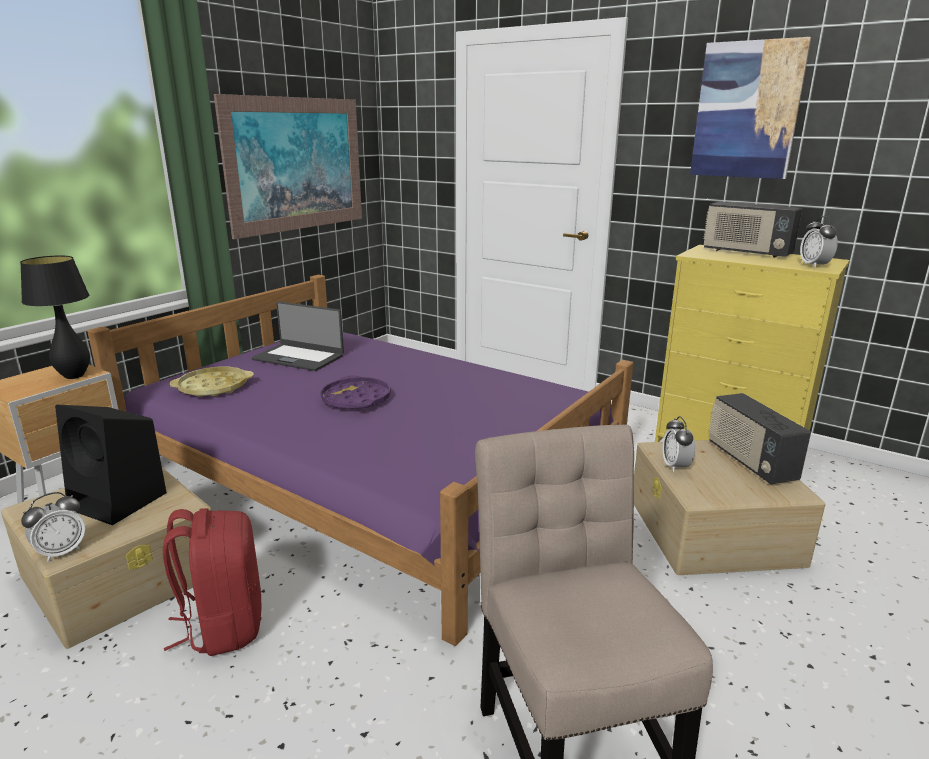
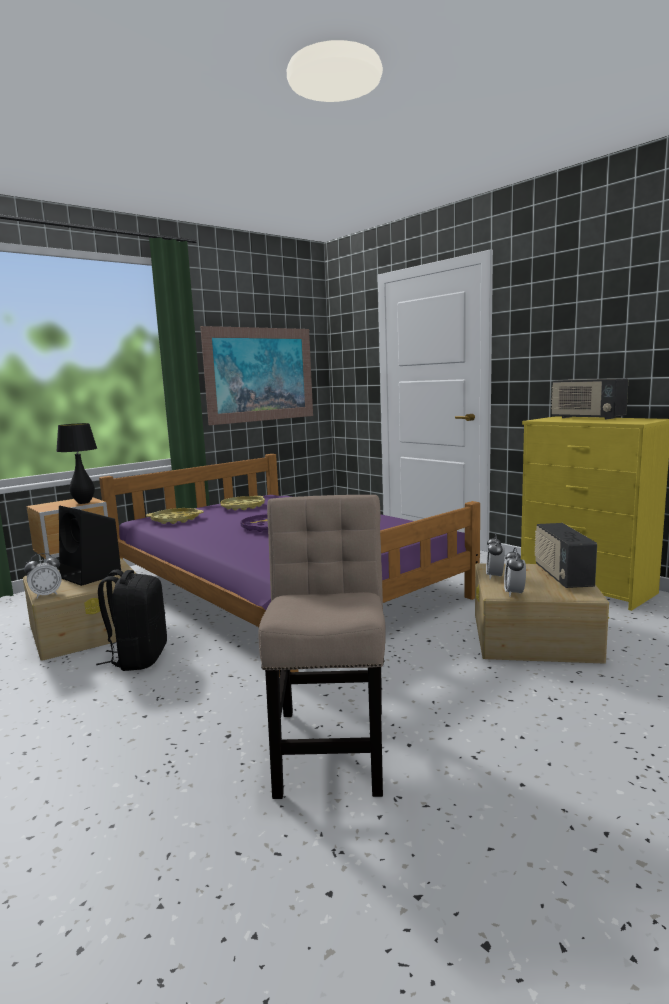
camera: 15 degrees right, 10 degrees down
(223, 625) = (138, 658): red backpack -> black backpack
(299, 357) = (243, 507): laptop -> yellow tray
(747, 110) = (582, 307): picture -> none
(814, 265) = (631, 421): alarm clock -> alarm clock (514, 593)

